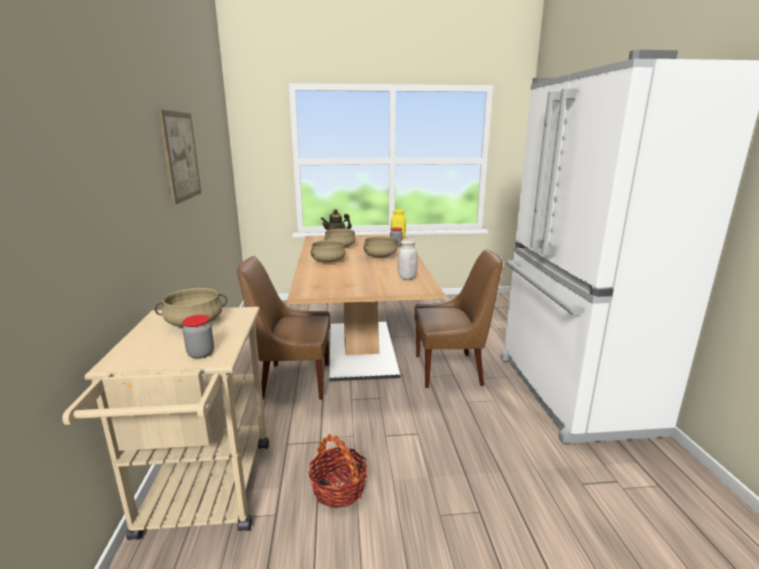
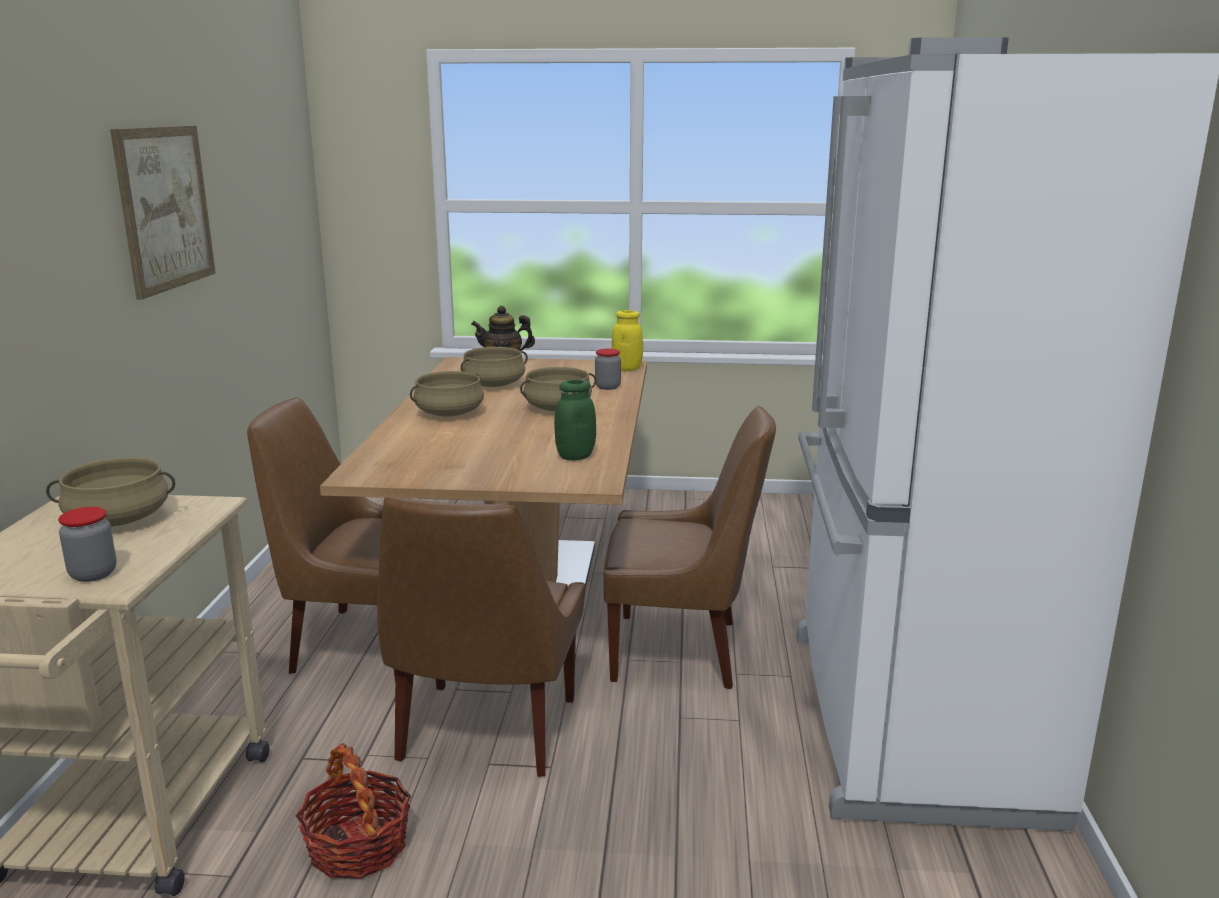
camera: 10 degrees right, 0 degrees up
(377, 420) = (485, 733): none -> brown chair
(407, 277) = (575, 456): white jar -> green jar

